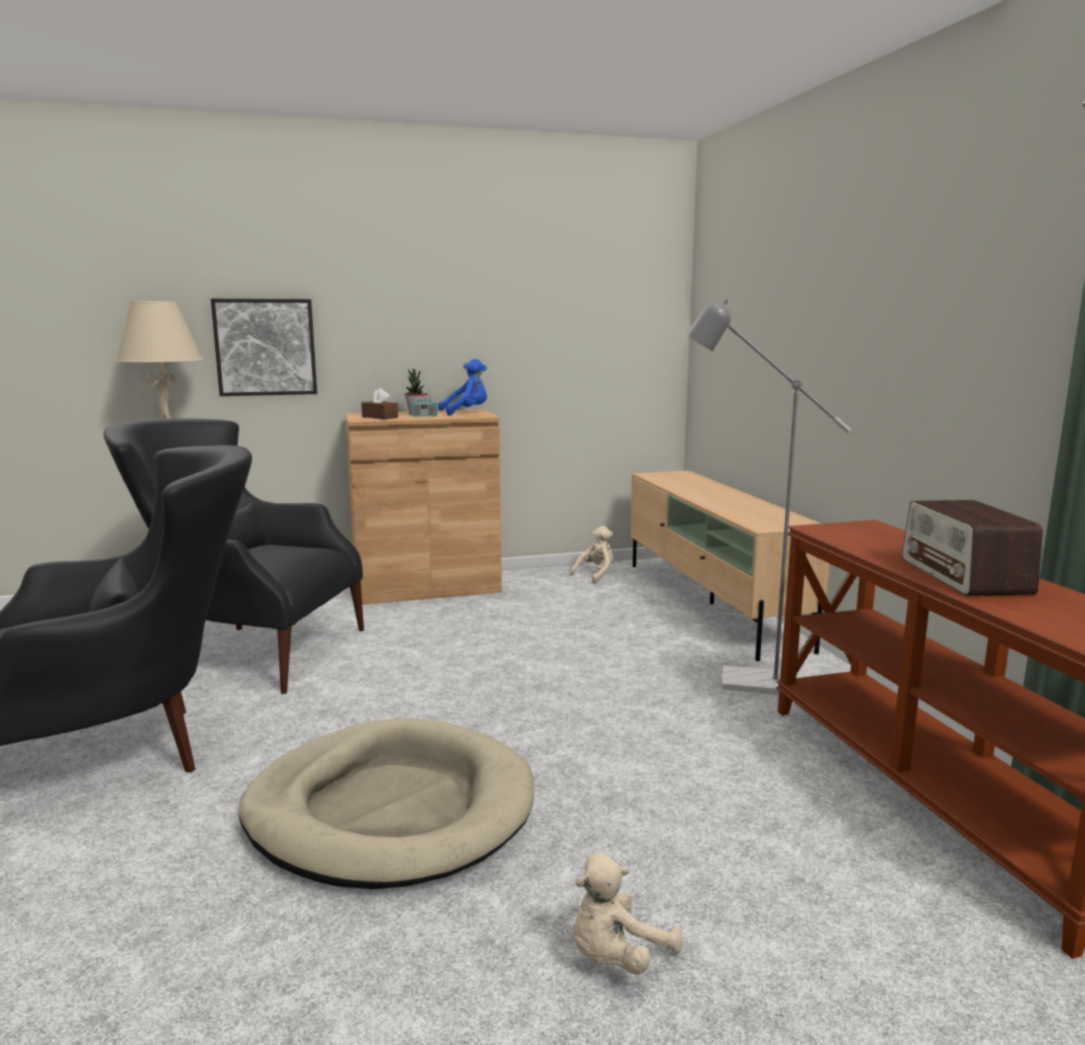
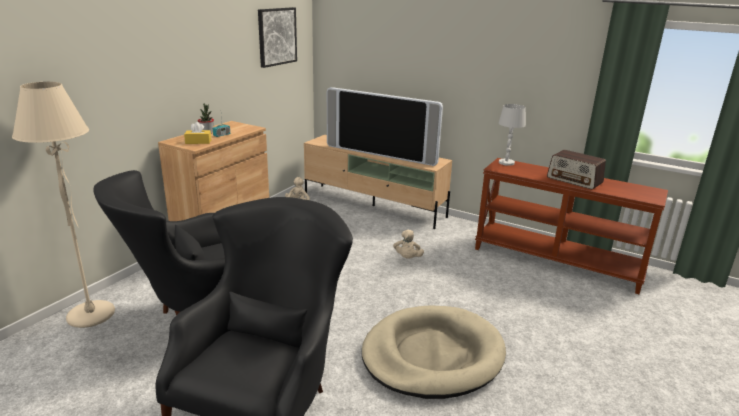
camera: 45 degrees left, 10 degrees up
(265, 347) = (101, 103): picture -> picture (277, 36)
(380, 417) = (198, 142): brown tissue box -> yellow tissue box
(466, 412) = (233, 126): blue plush toy -> none
(616, 957) = (571, 357): beige plush toy -> beige plush toy (407, 258)
(716, 500) = (381, 154): none -> television
(742, 682) = (445, 241): grey floor lamp -> none
(869, 527) = (506, 162): none -> white table lamp

